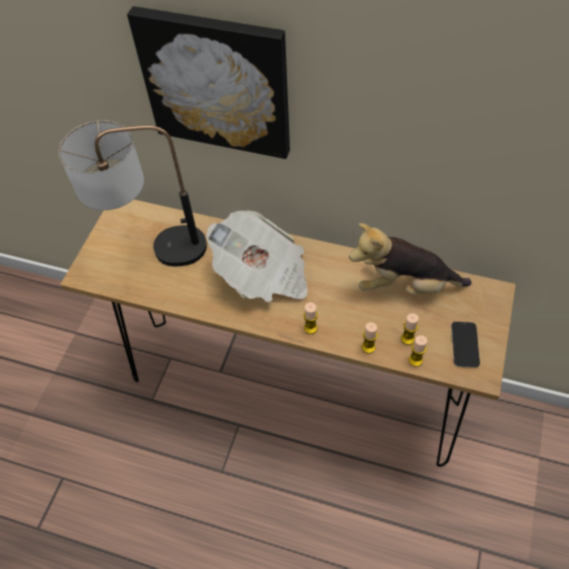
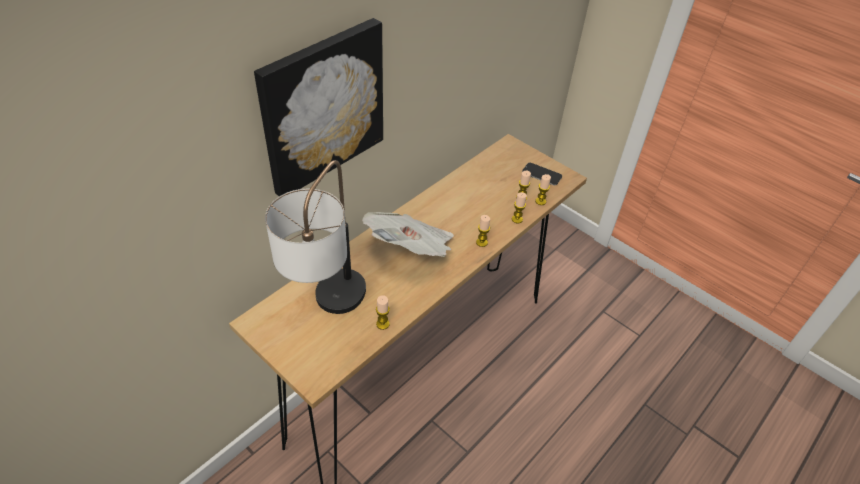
camera: 70 degrees left, 10 degrees down
(160, 293) = (382, 324): none -> candle
(404, 285) = (476, 180): plush toy -> none

